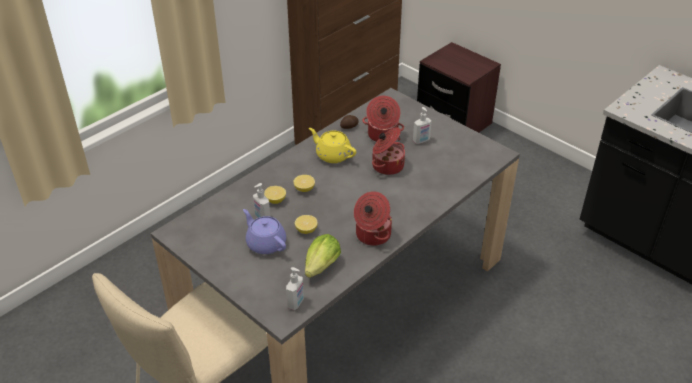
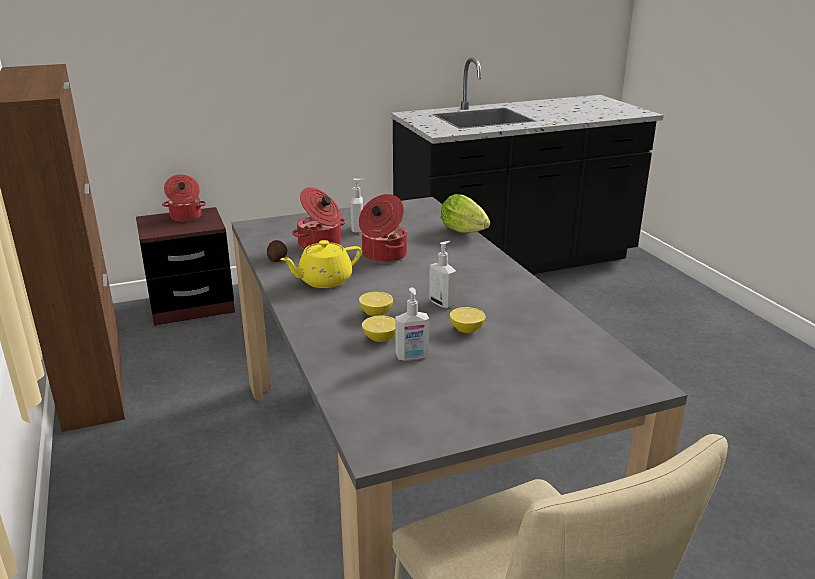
camera: 65 degrees left, 15 degrees down
(265, 243) = (472, 366): purple teapot -> none
(296, 303) = (615, 367): soap dispenser -> soap dispenser (442, 303)
(320, 268) = (553, 336): lettuce -> lettuce (466, 232)
(372, 235) = (508, 291): cooking pot -> cooking pot (185, 217)

